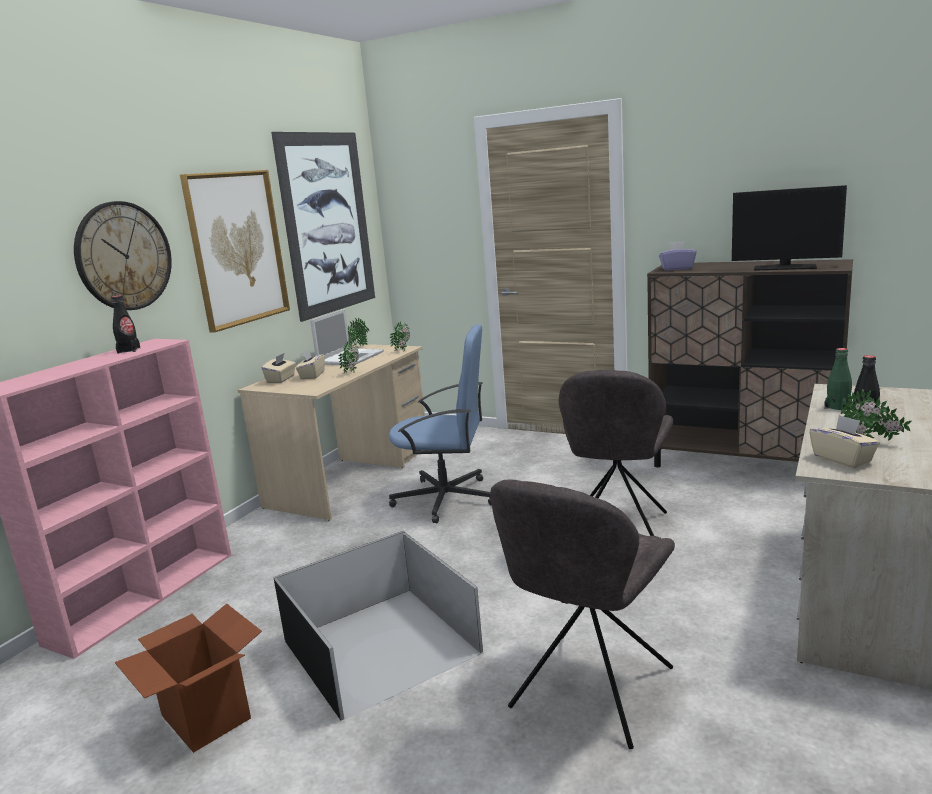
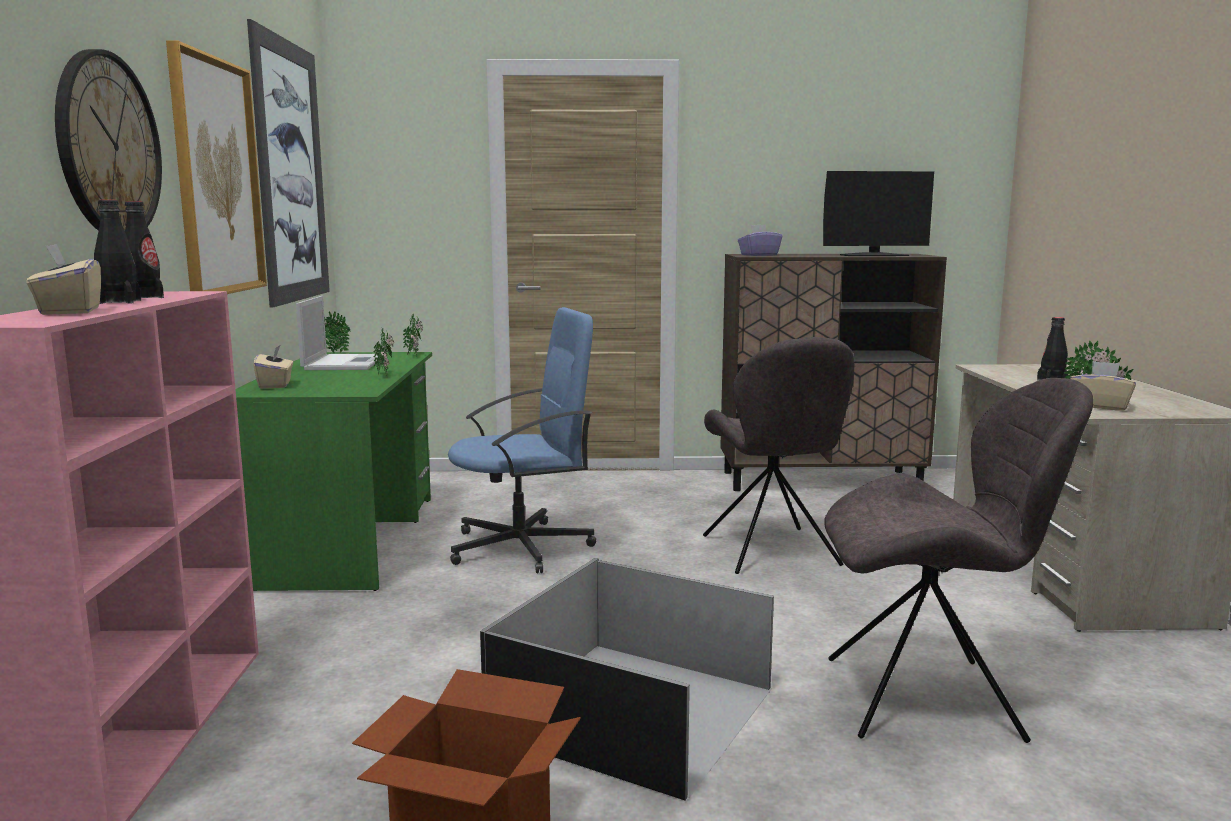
camera: 30 degrees left, 5 degrees down
(102, 358) = (119, 302): none -> black bottle
(312, 375) = (321, 380): beige tissue box -> beige tissue box (69, 311)
(351, 477) = (349, 540): beige desk -> green desk
(589, 692) = (930, 698): grey chair -> grey chair turned 90 degrees counterclockwise
(837, 407) = (1014, 377): green bottle -> none

